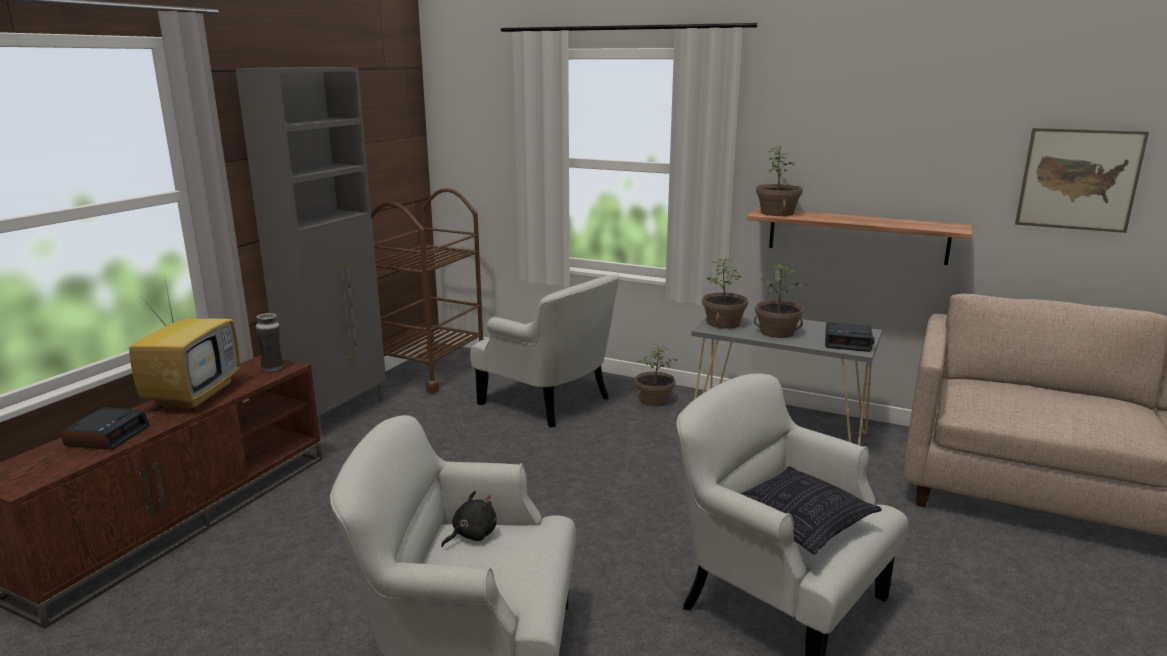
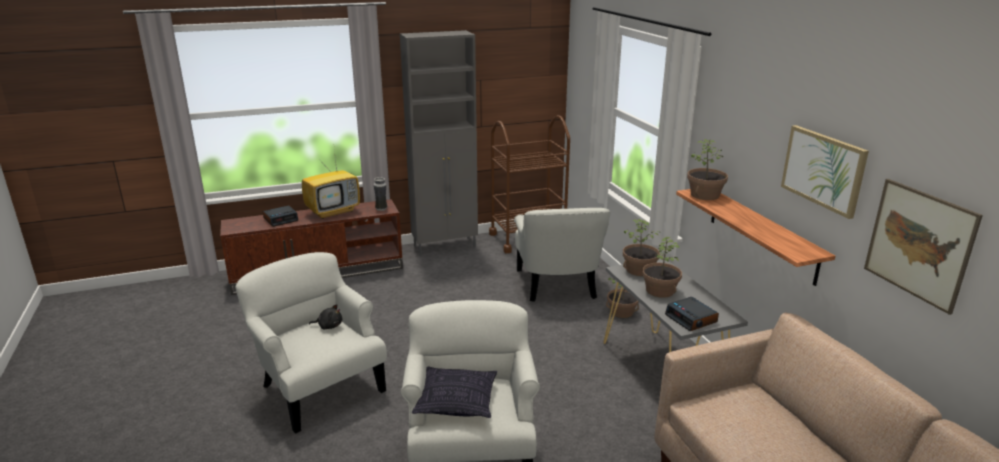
camera: 45 degrees right, 5 degrees up
(943, 141) = (823, 169): none -> picture

